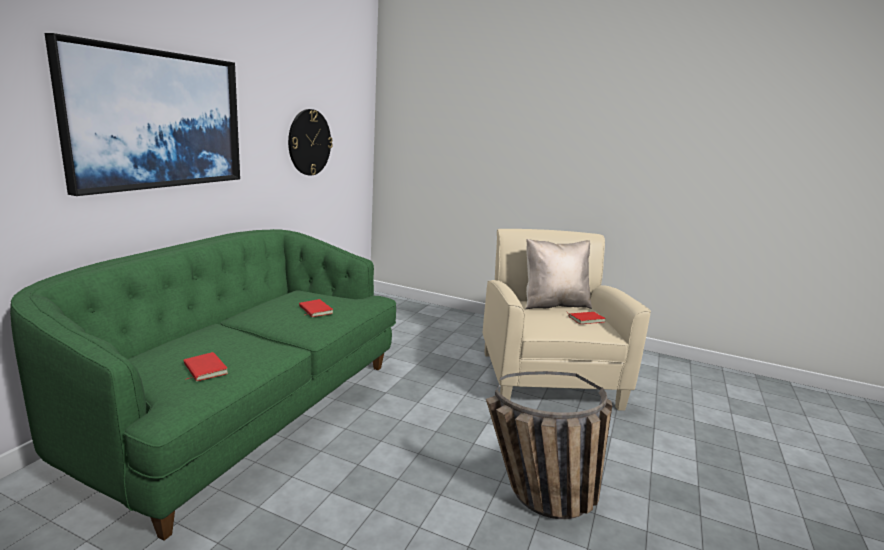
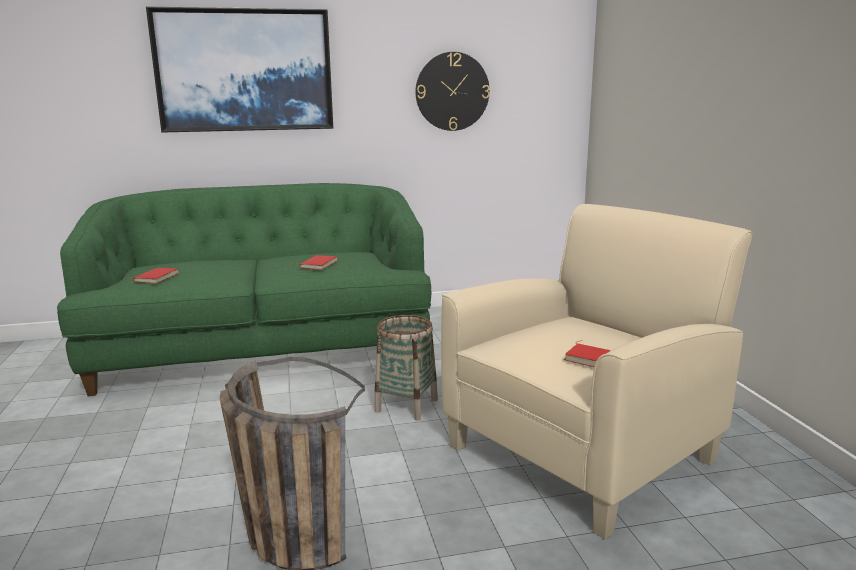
camera: 55 degrees right, 0 degrees up
(433, 397) = (406, 405): none -> basket
(553, 304) = (609, 334): beige pillow -> none

